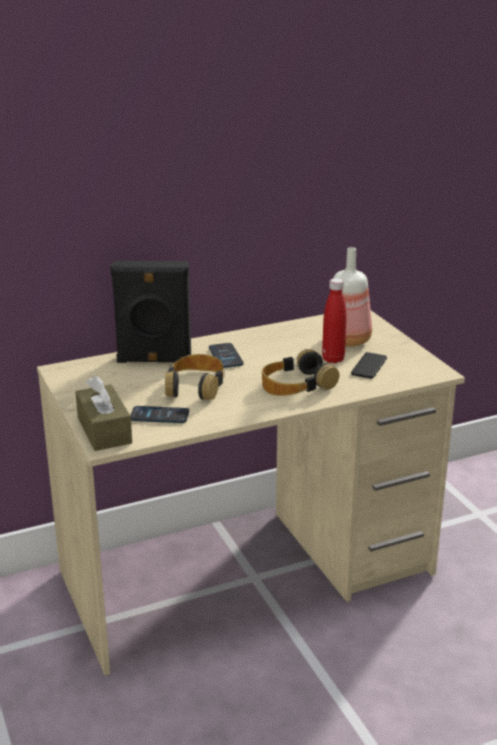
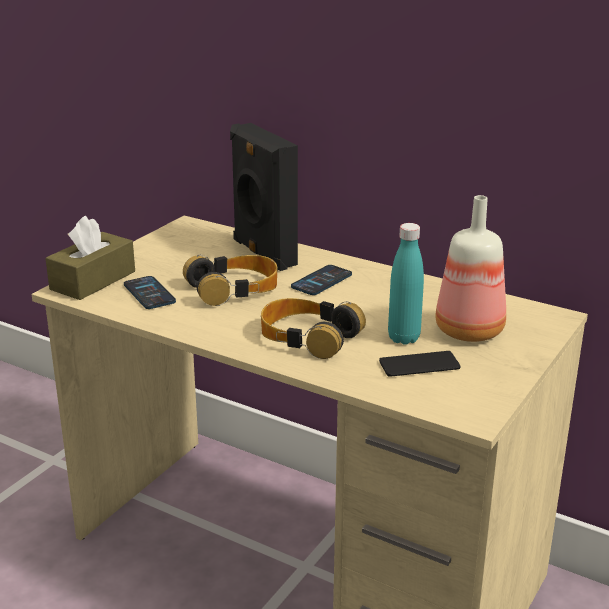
camera: 55 degrees right, 0 degrees up
(333, 359) = (403, 338): red bottle -> turquoise bottle

